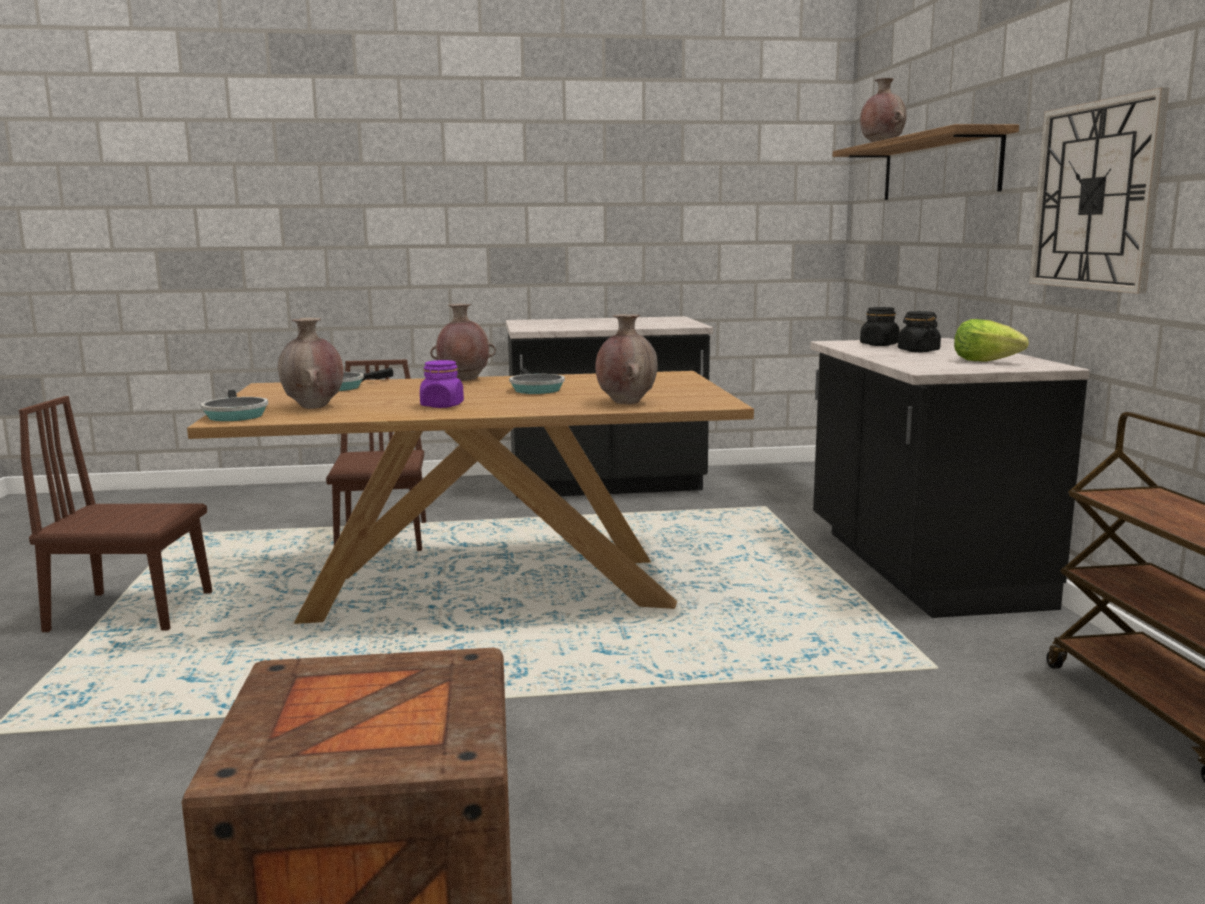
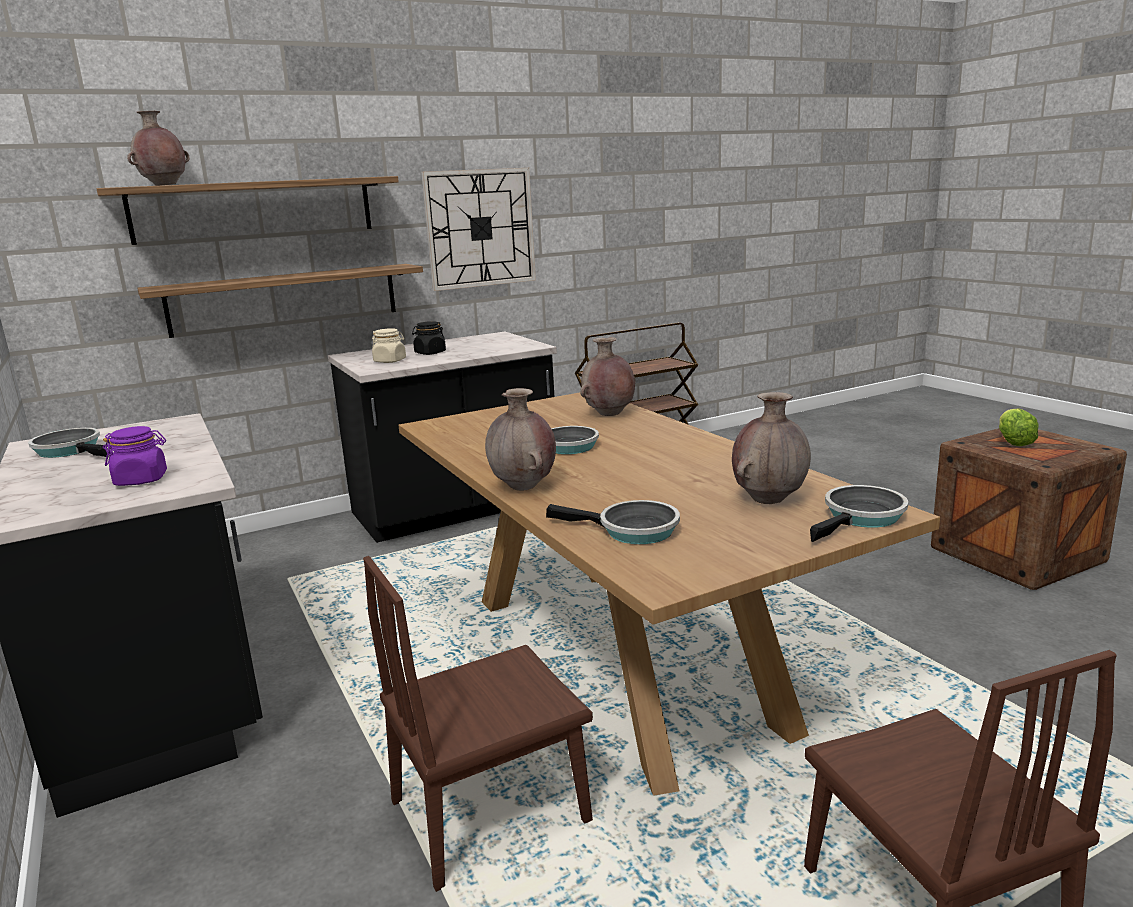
camera: 110 degrees left, 5 degrees up
(442, 406) = (691, 457): purple jar -> purple jar (141, 480)
(643, 320) = (71, 450): none -> frying pan
(879, 345) = (390, 361): black jar -> beige jar
(940, 267) = (285, 299): none -> shelf
(984, 361) = (483, 342): lettuce -> lettuce (1014, 442)

